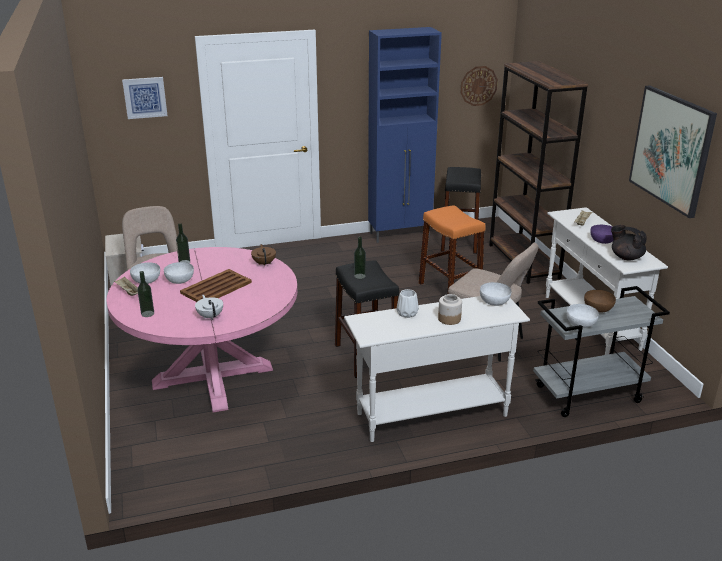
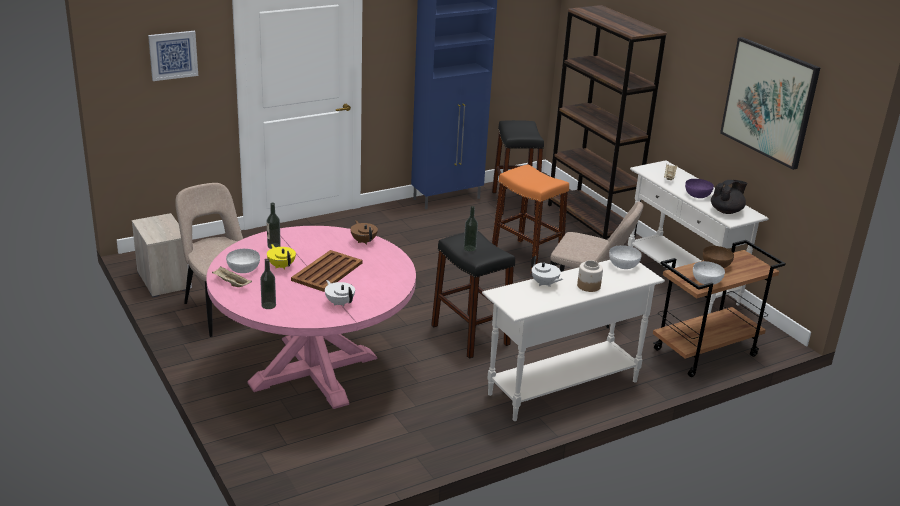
camera: 15 degrees left, 0 degrees up
(180, 280) = (281, 266): white bowl -> yellow teapot
(407, 313) = (544, 284): white vase -> white teapot
(478, 85) = (527, 30): wall clock -> none
(587, 395) = (704, 353): grey cart -> brown cart
(626, 257) = (726, 211): black teapot -> black teapot turned 120 degrees clockwise

